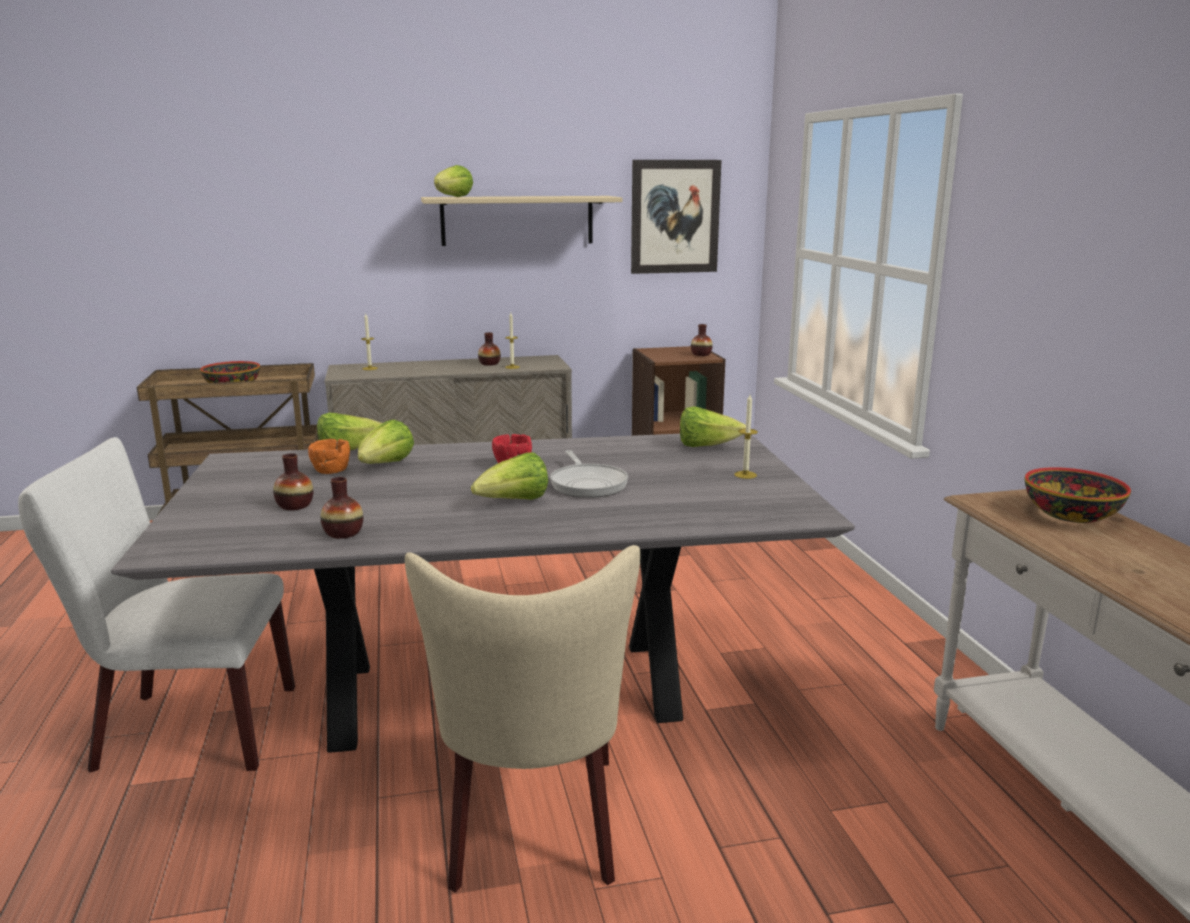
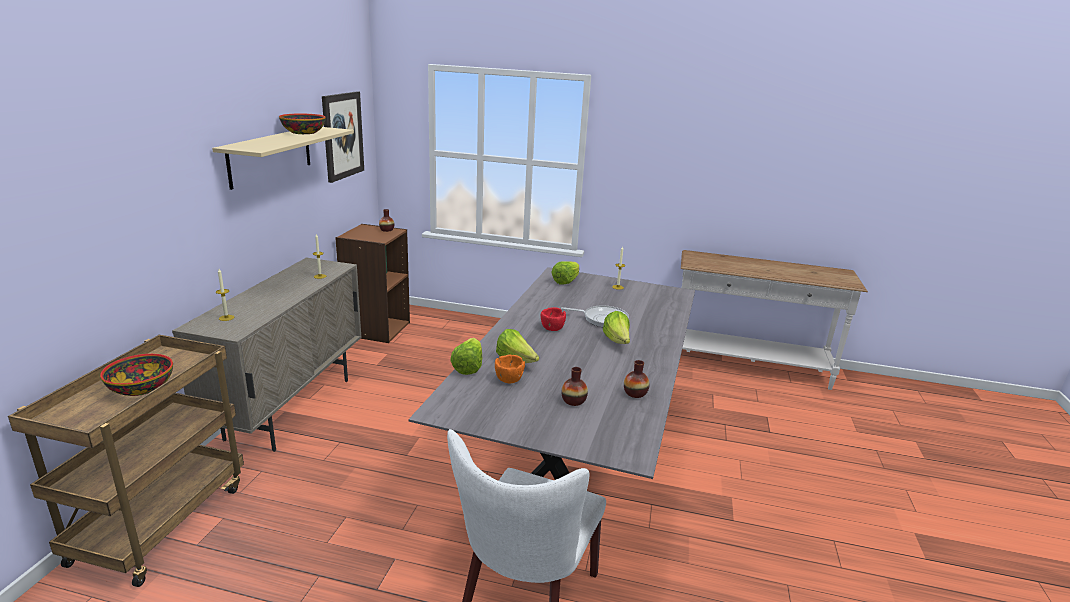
camera: 65 degrees left, 5 degrees up
(453, 197) = (261, 146): lettuce -> none
(489, 364) = (295, 280): vase -> none
(532, 830) = (697, 483): beige chair -> none
(1072, 515) = (715, 259): bowl -> bowl (304, 133)

